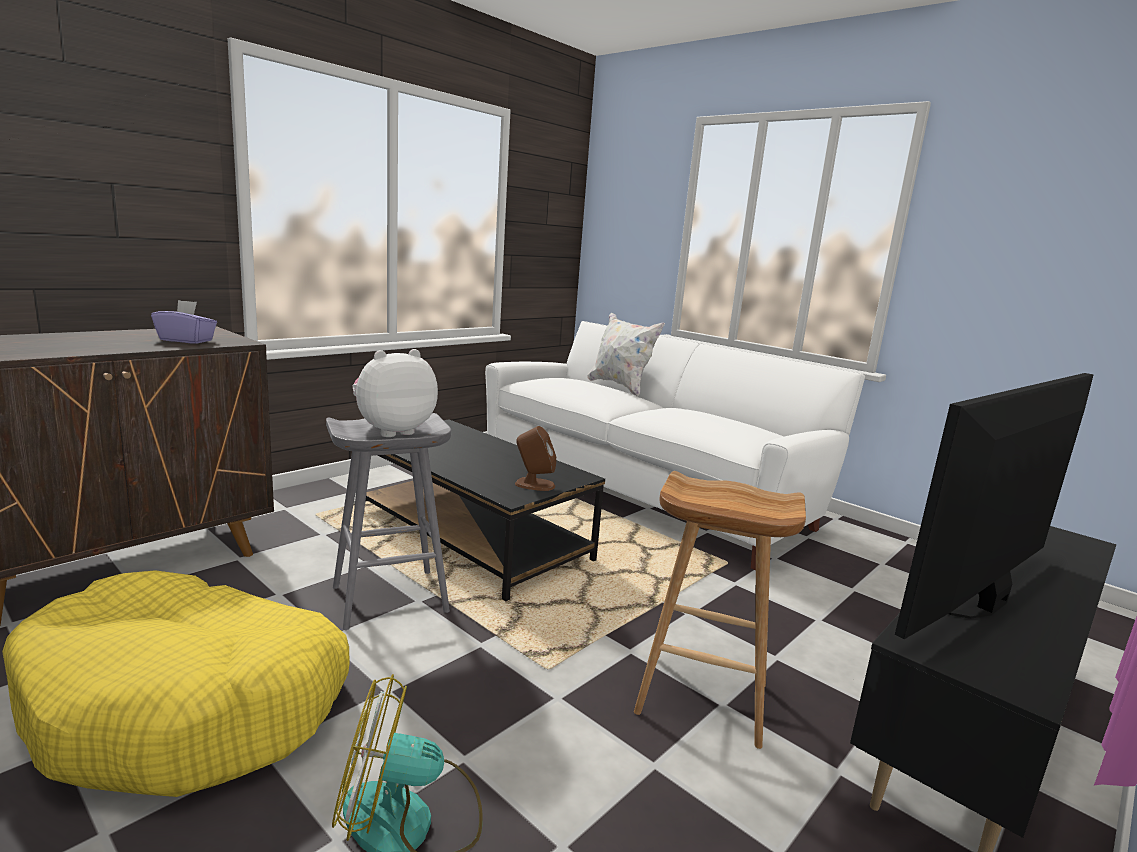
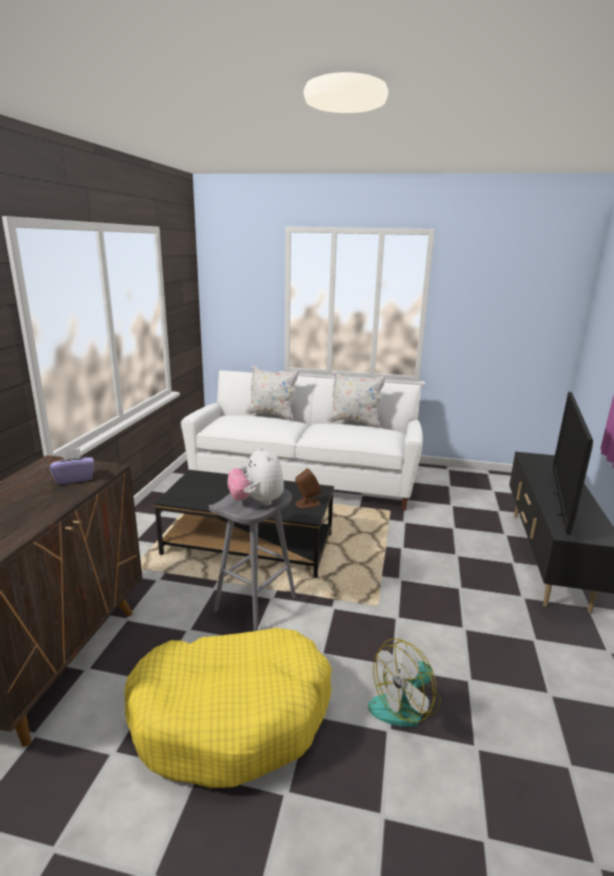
camera: 30 degrees left, 5 degrees up
(392, 431) = (257, 502): plush toy -> plush toy turned 45 degrees counterclockwise
(700, 698) = (449, 589): brown stool -> none
(728, 414) = (354, 422): none -> white pillow

